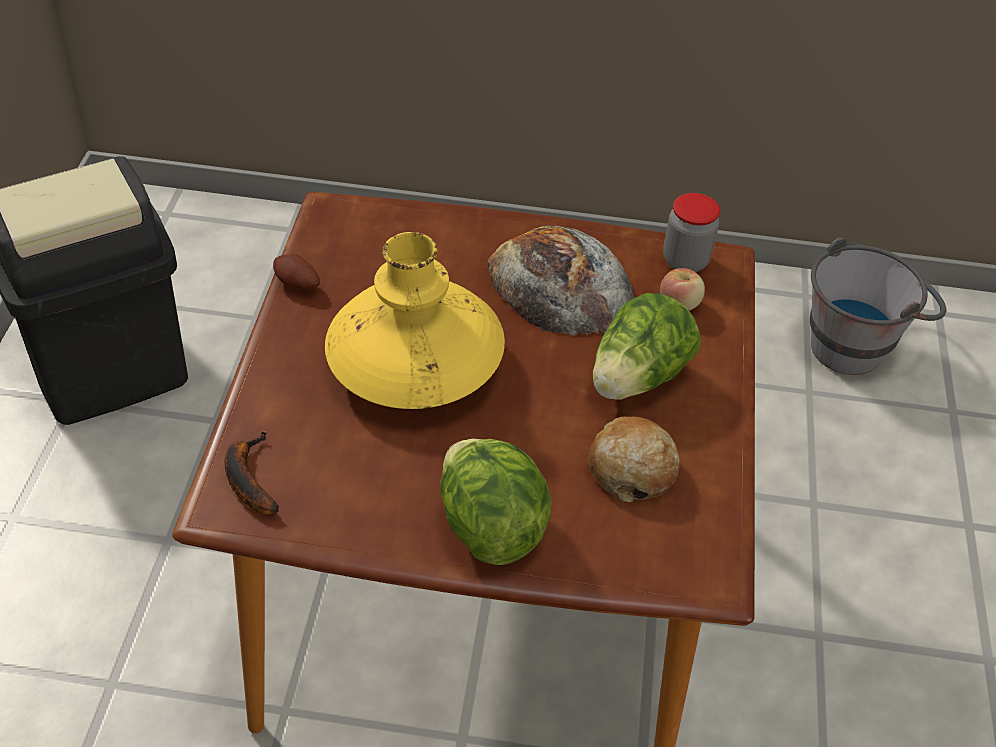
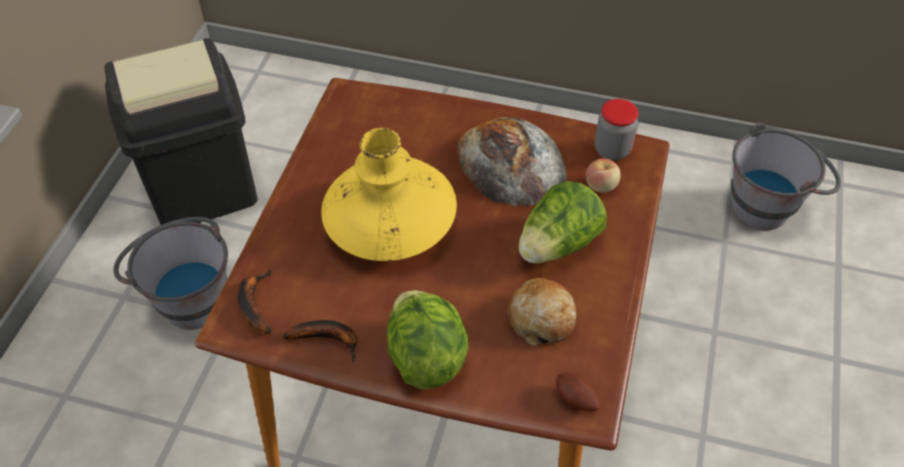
camera: 10 degrees right, 5 degrees up
(105, 510) = (188, 296): none -> grey bucket
(296, 285) = (312, 153): potato -> potato (575, 400)
(357, 515) = (329, 339): none -> banana

